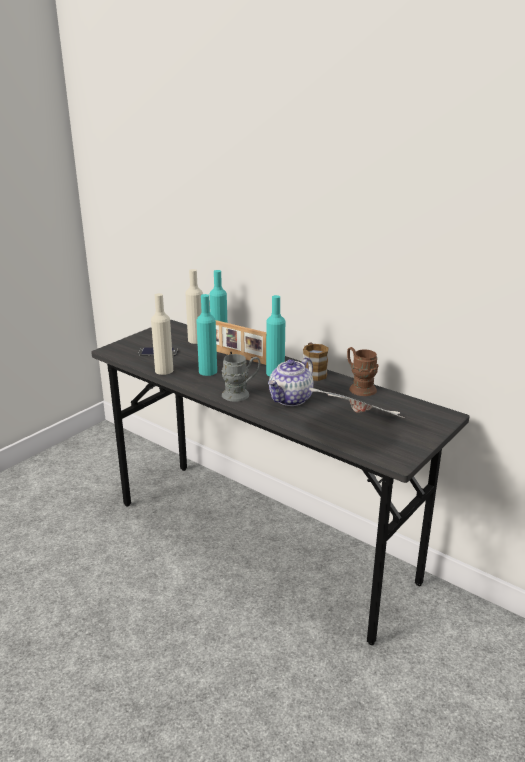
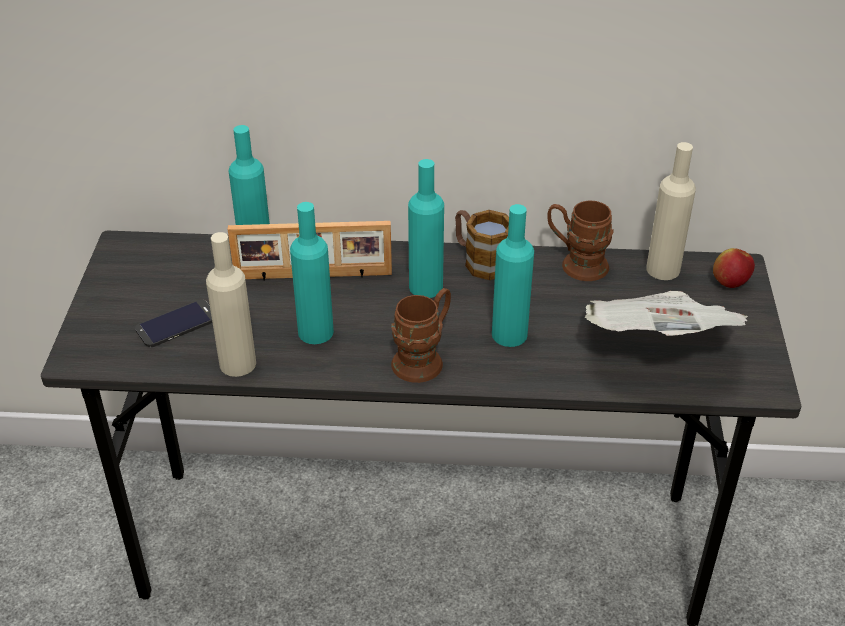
camera: 35 degrees left, 15 degrees up
(196, 340) = (212, 265): beige bottle -> beige bottle (663, 269)
(241, 394) = (424, 358): grey mug -> brown mug
(291, 399) = (509, 334): teapot -> turquoise bottle
(434, 419) = (730, 282): none -> apple

